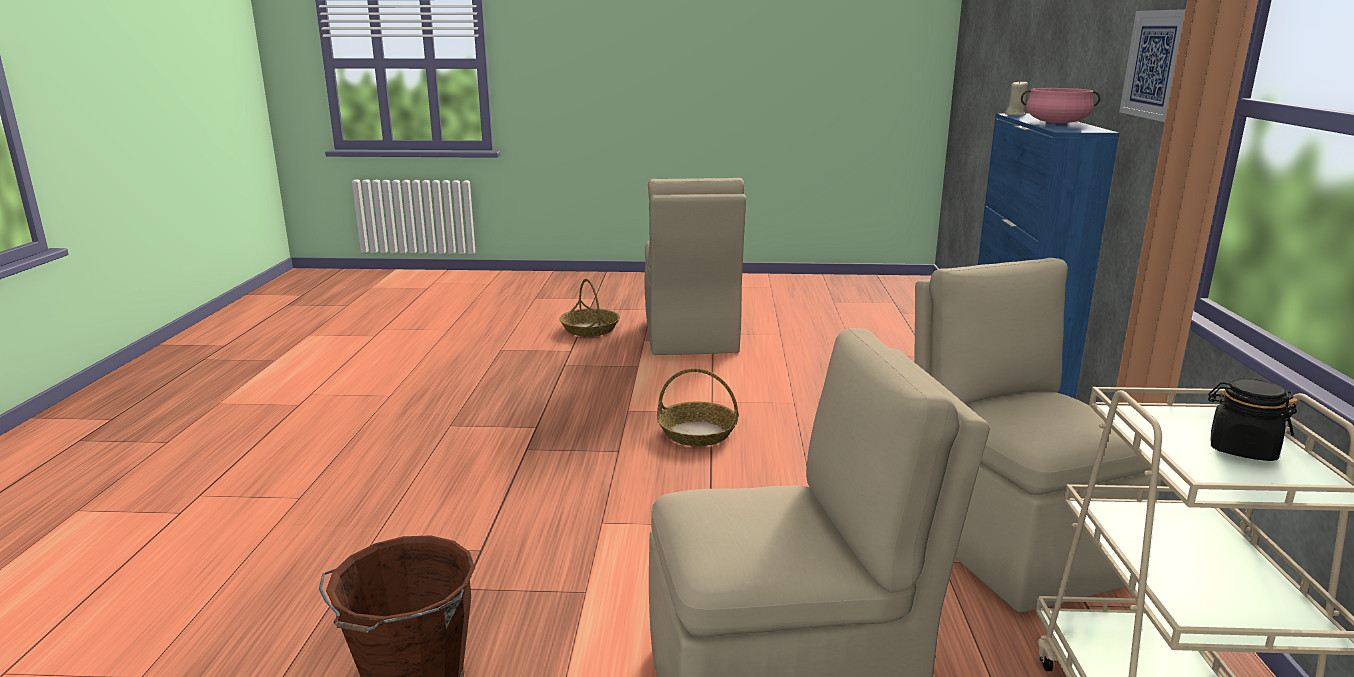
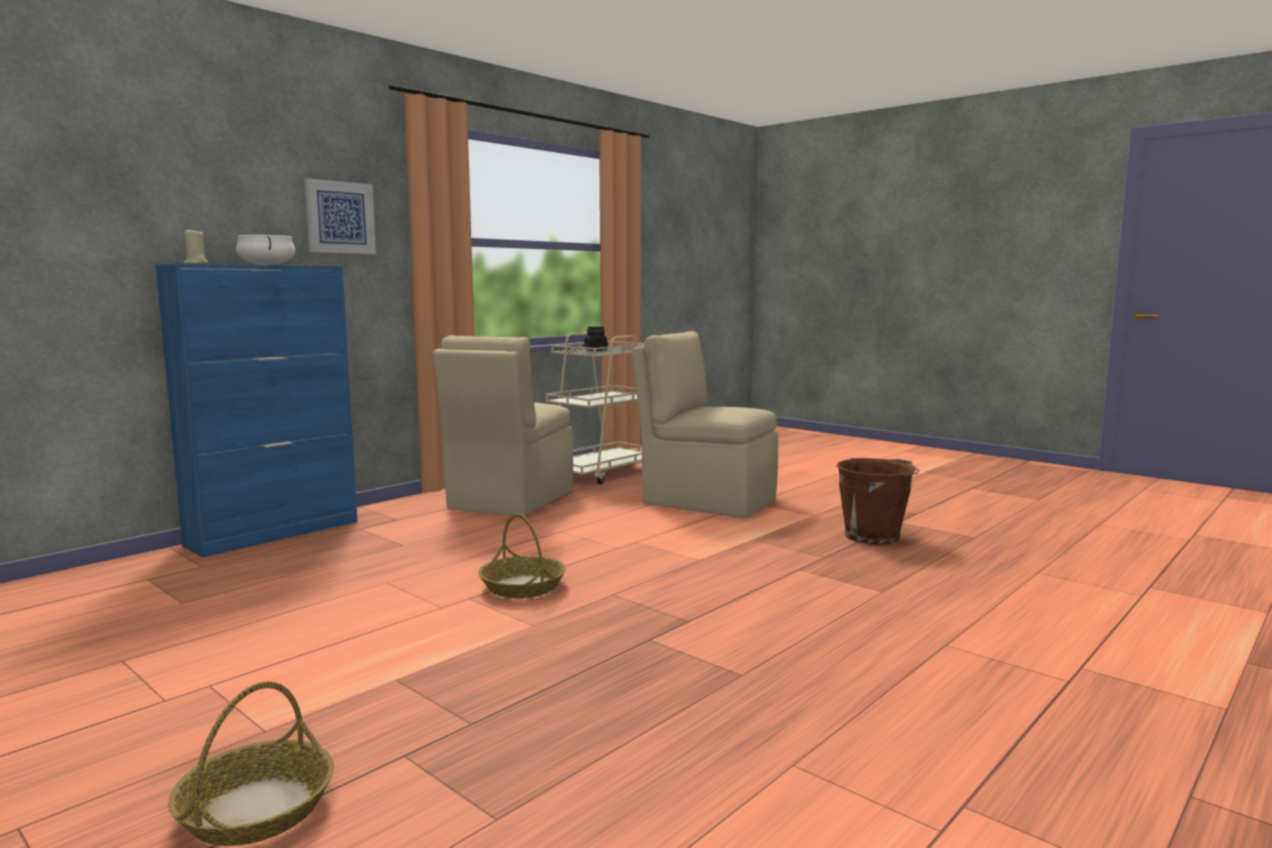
camera: 140 degrees left, 10 degrees down
(690, 337) = (208, 705): beige chair -> none
(1057, 123) = (266, 264): pink cooking pot -> white cooking pot

